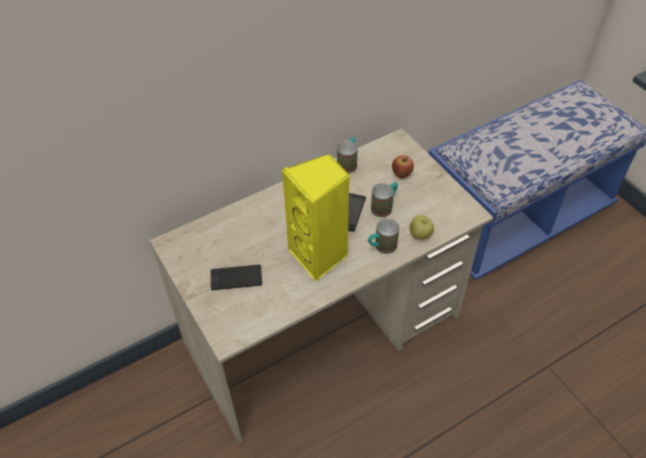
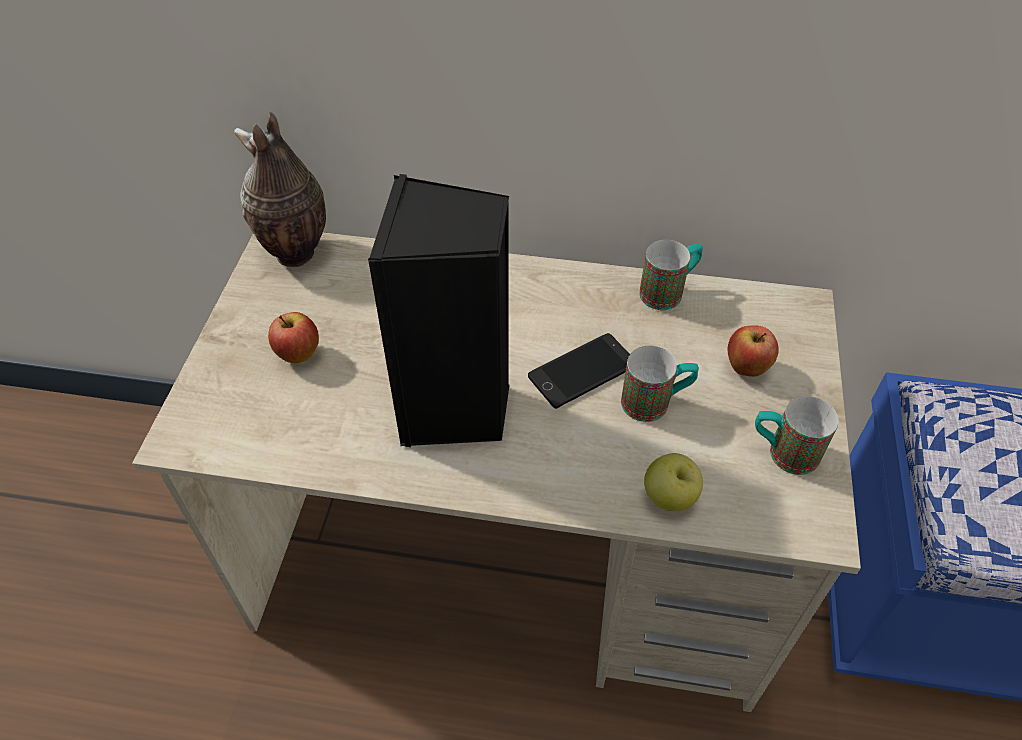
camera: 40 degrees right, 0 degrees up
(183, 241) = (295, 254): none -> vase
(236, 278) = (299, 355): phone -> apple
(320, 256) = (456, 410): yellow speaker -> black speaker
(381, 247) = (573, 469): mug -> mug (782, 452)

